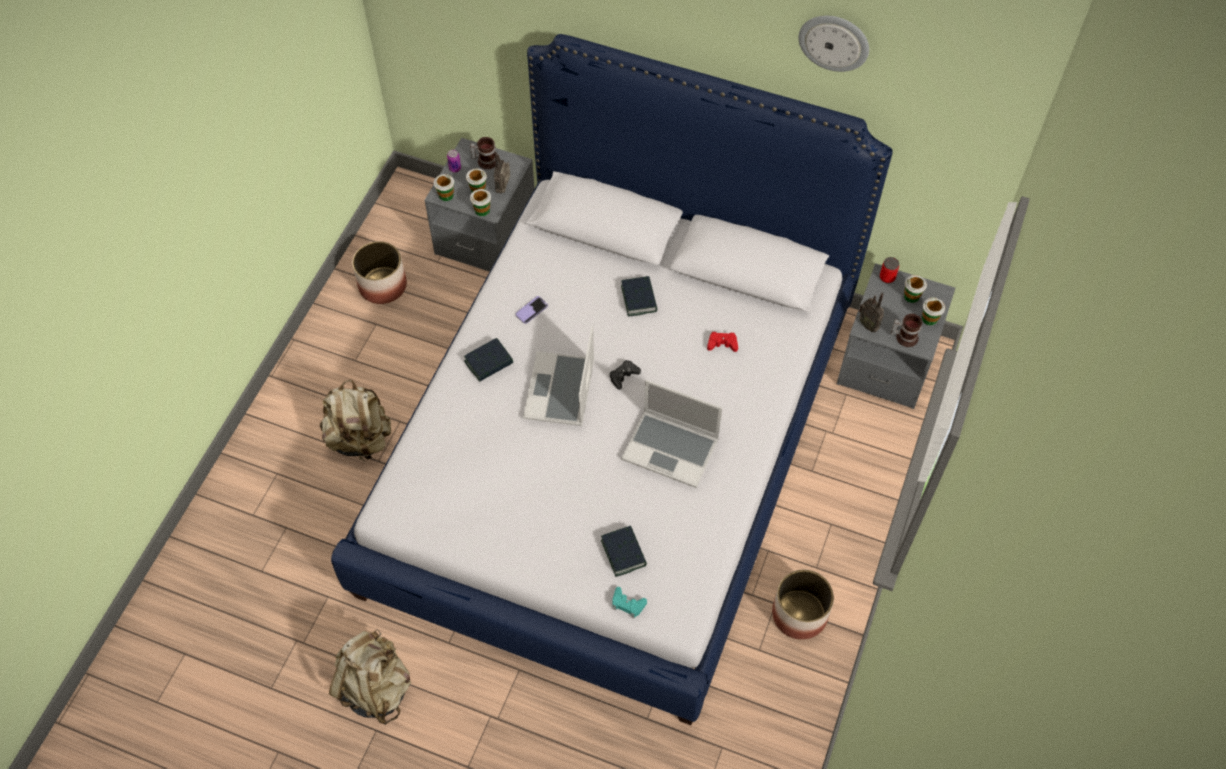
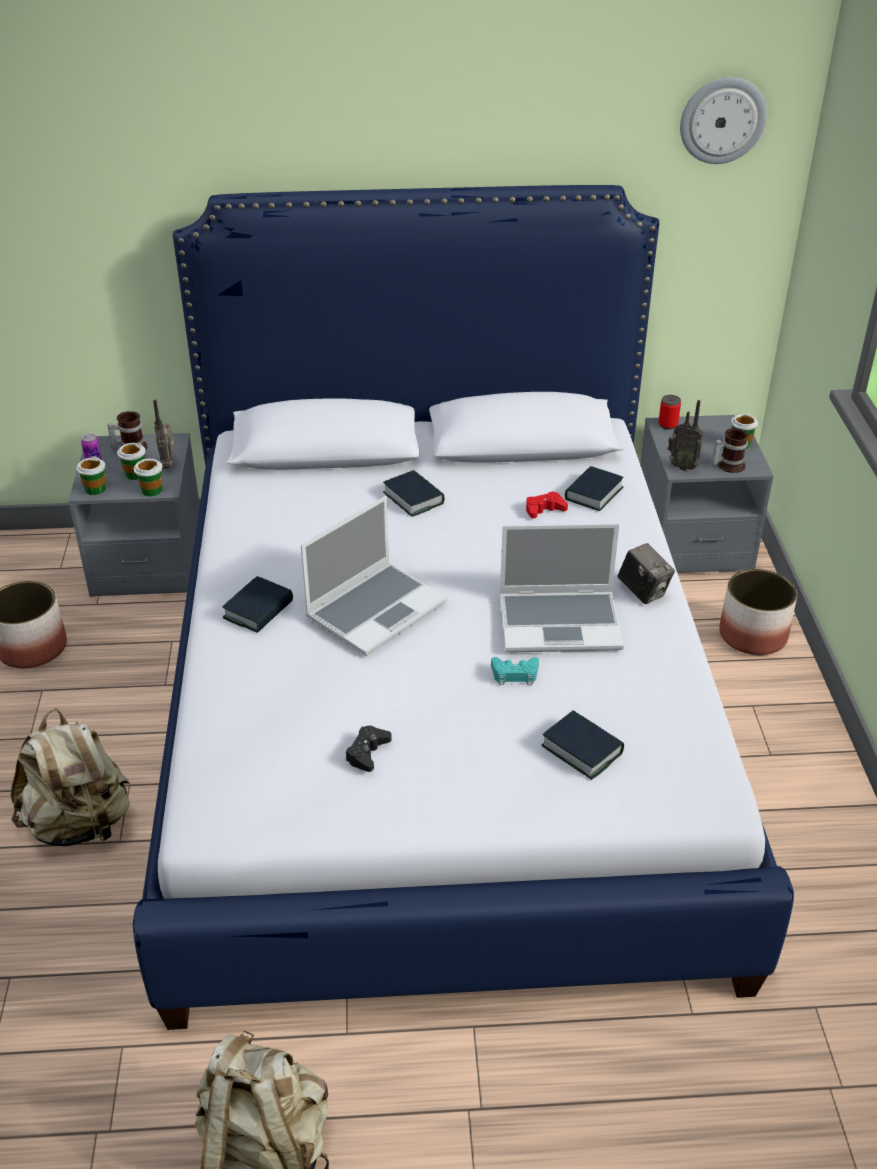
camera: 25 degrees left, 20 degrees down
(531, 310) = (284, 545): phone -> none
(560, 391) = (376, 609): laptop -> laptop turned 120 degrees counterclockwise
(623, 376) = (447, 571): black game controller -> black game controller (367, 752)
(627, 604) = (631, 806): turquoise game controller -> turquoise game controller (515, 674)
(742, 444) = (643, 591): none -> camera
(766, 342) = (593, 494): none -> book
(800, 614) = (791, 811): planter -> planter (753, 635)
(834, 42) = (564, 87): wall clock -> wall clock (722, 120)
(911, 296) = (706, 432): cup -> none

